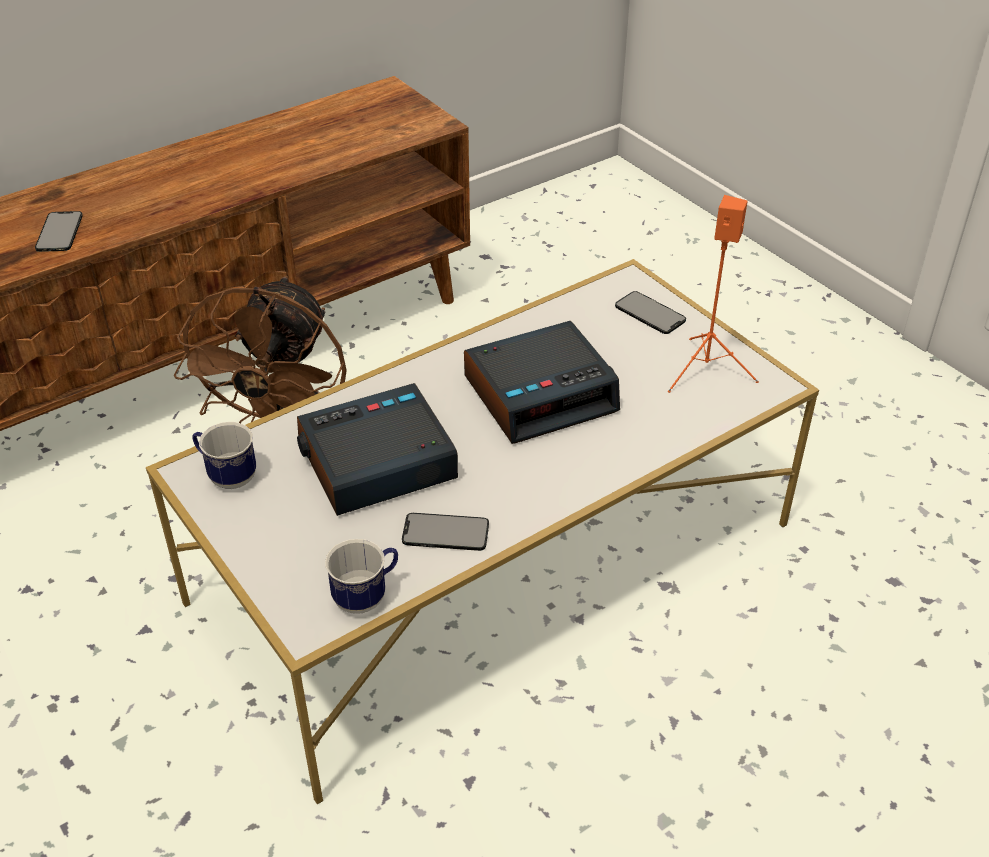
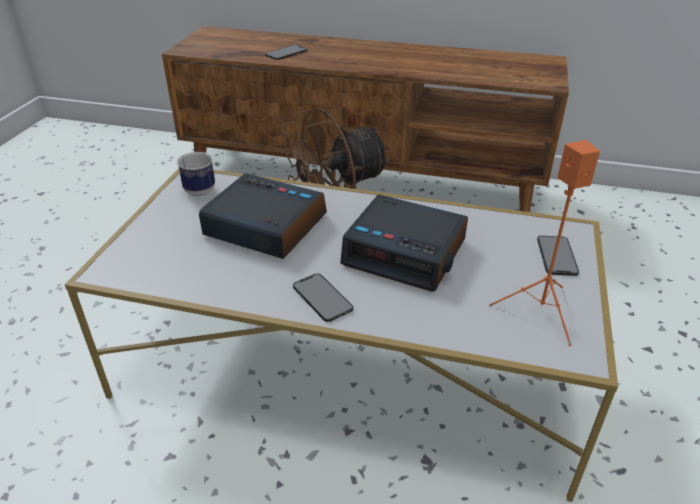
camera: 50 degrees right, 5 degrees down
(367, 596) = (147, 279): mug -> none
(445, 532) = (231, 280): phone -> phone (322, 297)

